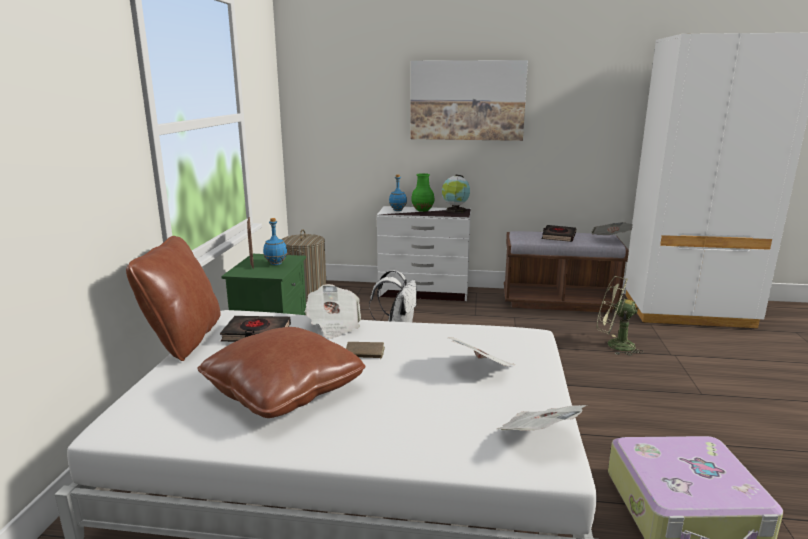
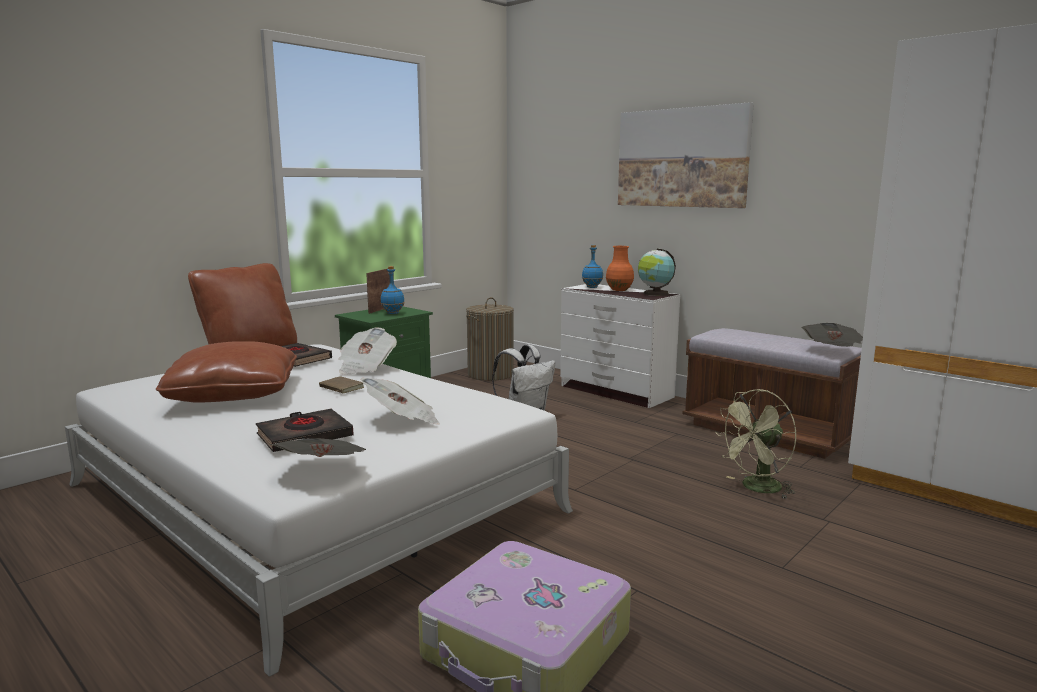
camera: 35 degrees right, 5 degrees down
(423, 210) = (619, 290): green vase -> orange vase
(558, 236) = (765, 338): black book -> black book (304, 436)
(614, 345) = (756, 488): green fan -> green fan turned 90 degrees counterclockwise

